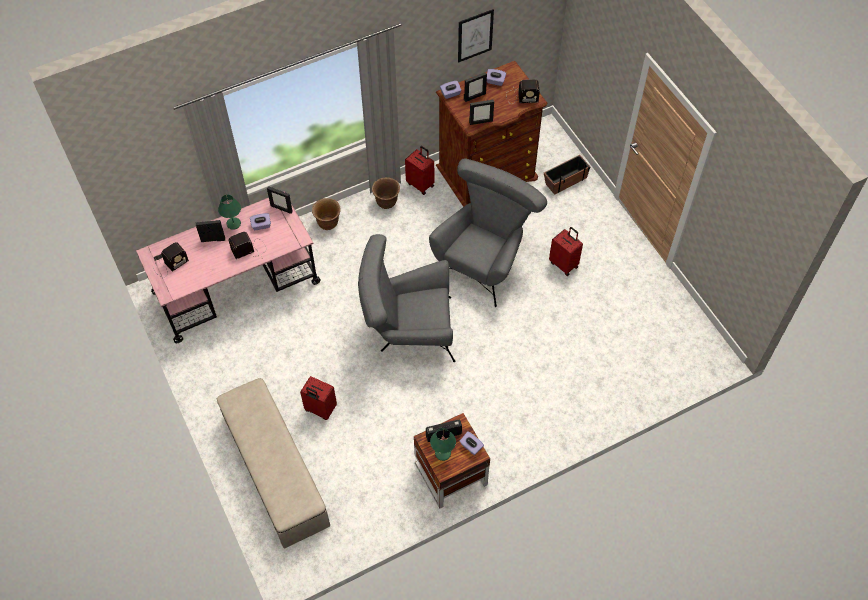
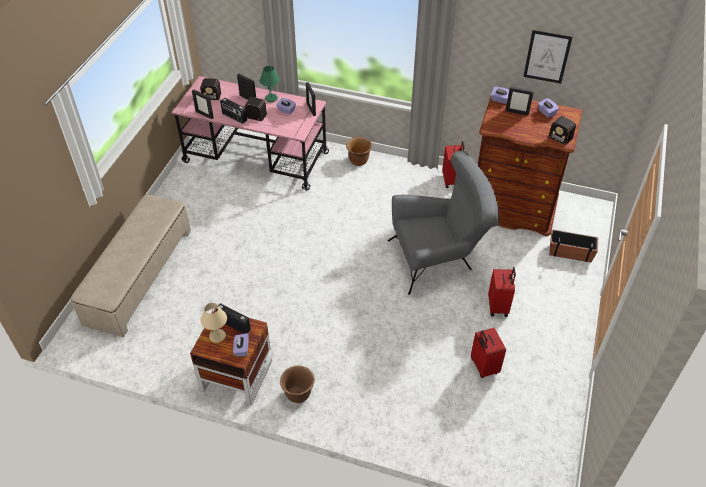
camera: 45 degrees right, 10 degrees down
(225, 266) = (234, 117): none -> radio
(320, 409) = (210, 263): red suitcase -> red suitcase (483, 366)
(386, 202) = (413, 175): brown planter -> brown planter (298, 394)
(407, 331) = (326, 262): grey armchair -> none
(442, 453) = (217, 336): green table lamp -> beige table lamp
(481, 121) = (501, 129): picture frame -> picture frame (204, 114)

